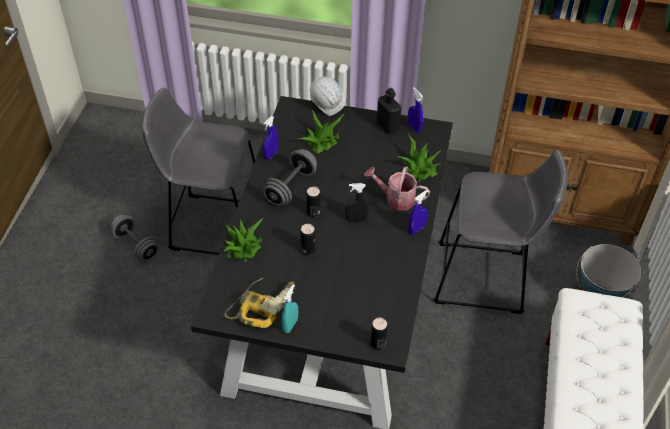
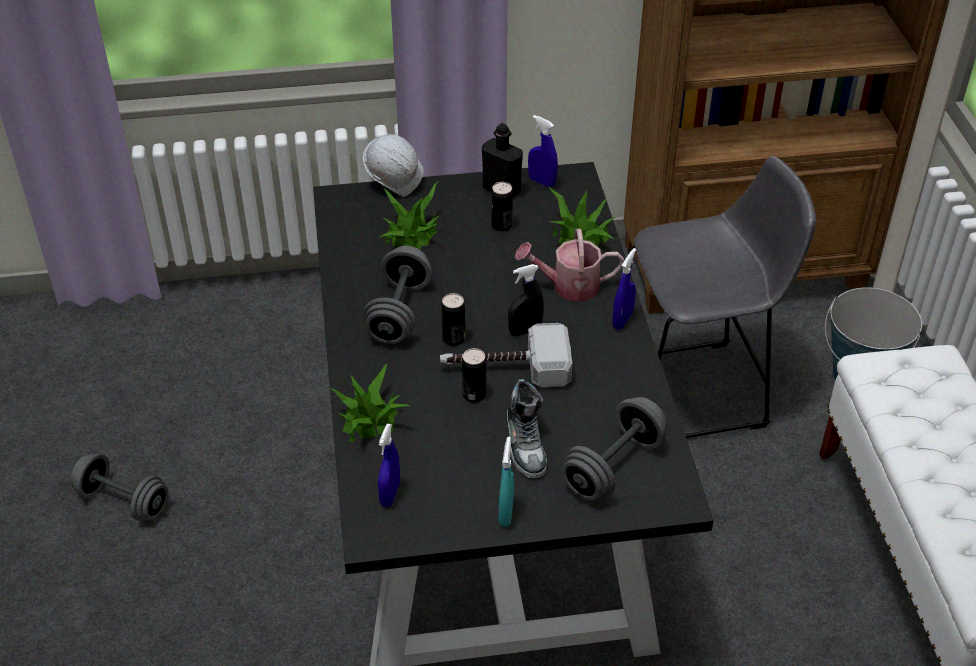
camera: 20 degrees left, 5 degrees down
(213, 225) = (239, 434): grey stool -> none
(262, 305) = (445, 496): power drill -> none
(271, 154) = (342, 273): blue spray bottle -> blue spray bottle (390, 495)
(322, 288) = (526, 444): none -> shoe
(333, 238) = (505, 368): none -> hammer
(364, 317) = (613, 466): none -> grey dumbbell
(378, 343) = (654, 498): can -> can (501, 226)

